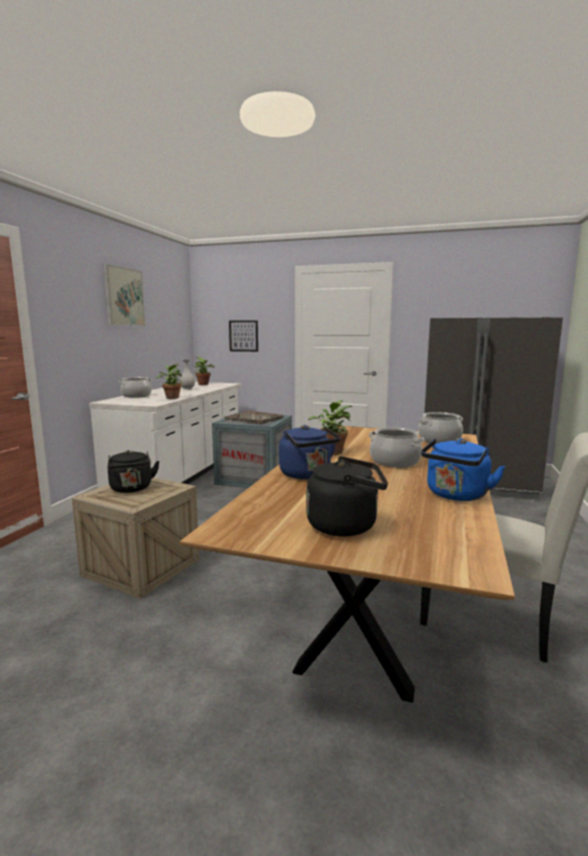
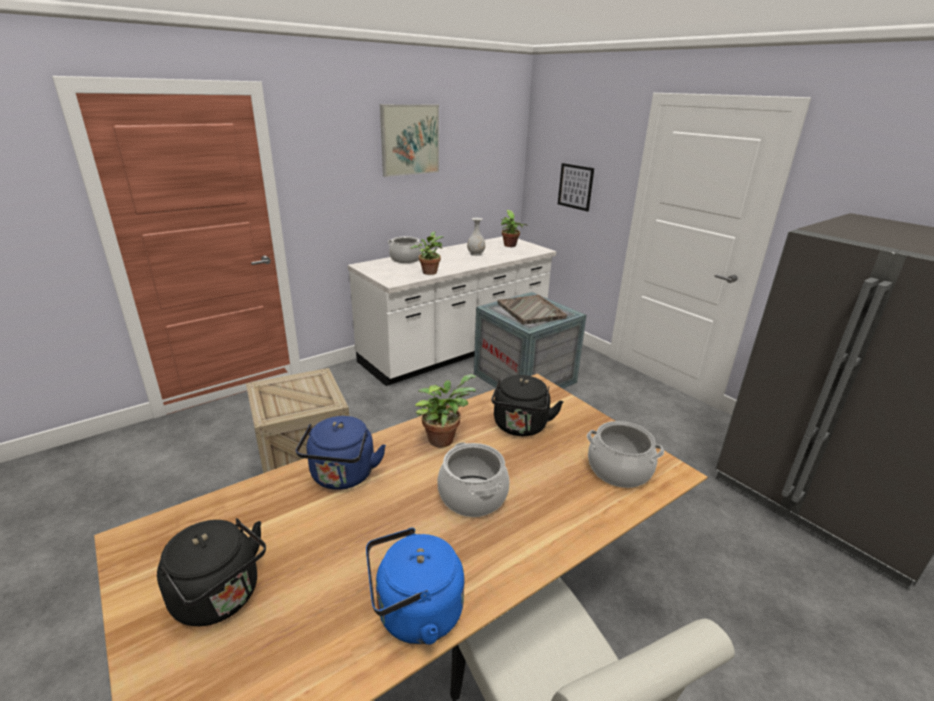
camera: 35 degrees right, 15 degrees up
(131, 489) = (295, 390): black kettle -> black kettle (520, 427)

